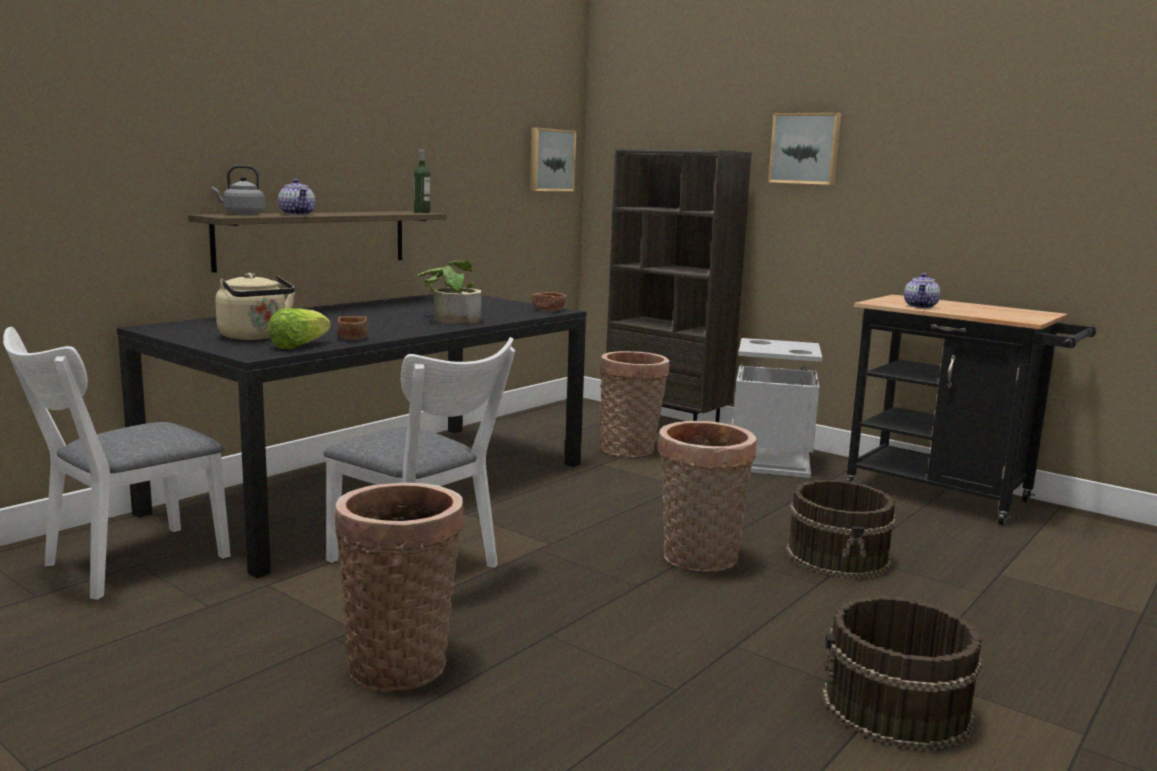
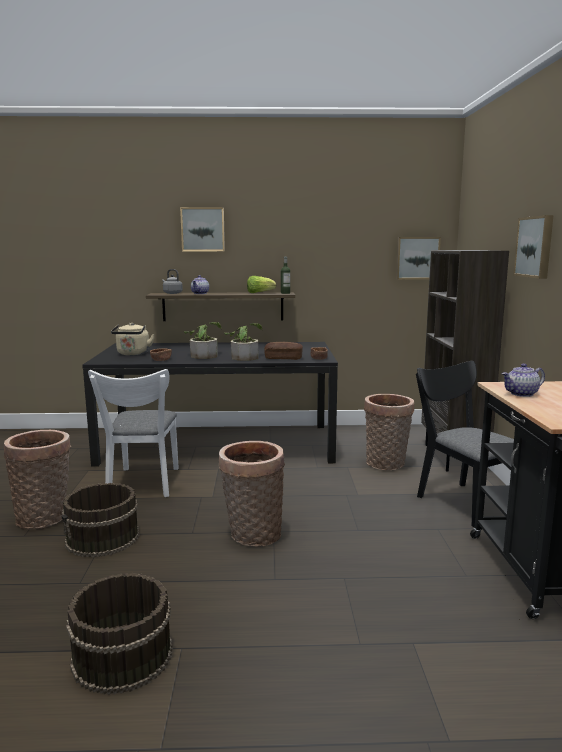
camera: 50 degrees right, 0 degrees up
(125, 564) = (76, 446): white chair -> none
(280, 90) = (203, 229): none -> picture
(298, 346) = (127, 360): lettuce -> lettuce (259, 293)
(385, 324) = (204, 355): none -> potted plant
(508, 314) = (283, 358): none -> bread
(769, 462) = (462, 501): grey trash can -> black chair
(838, 557) = (331, 573): brown bucket -> brown bucket (103, 538)

